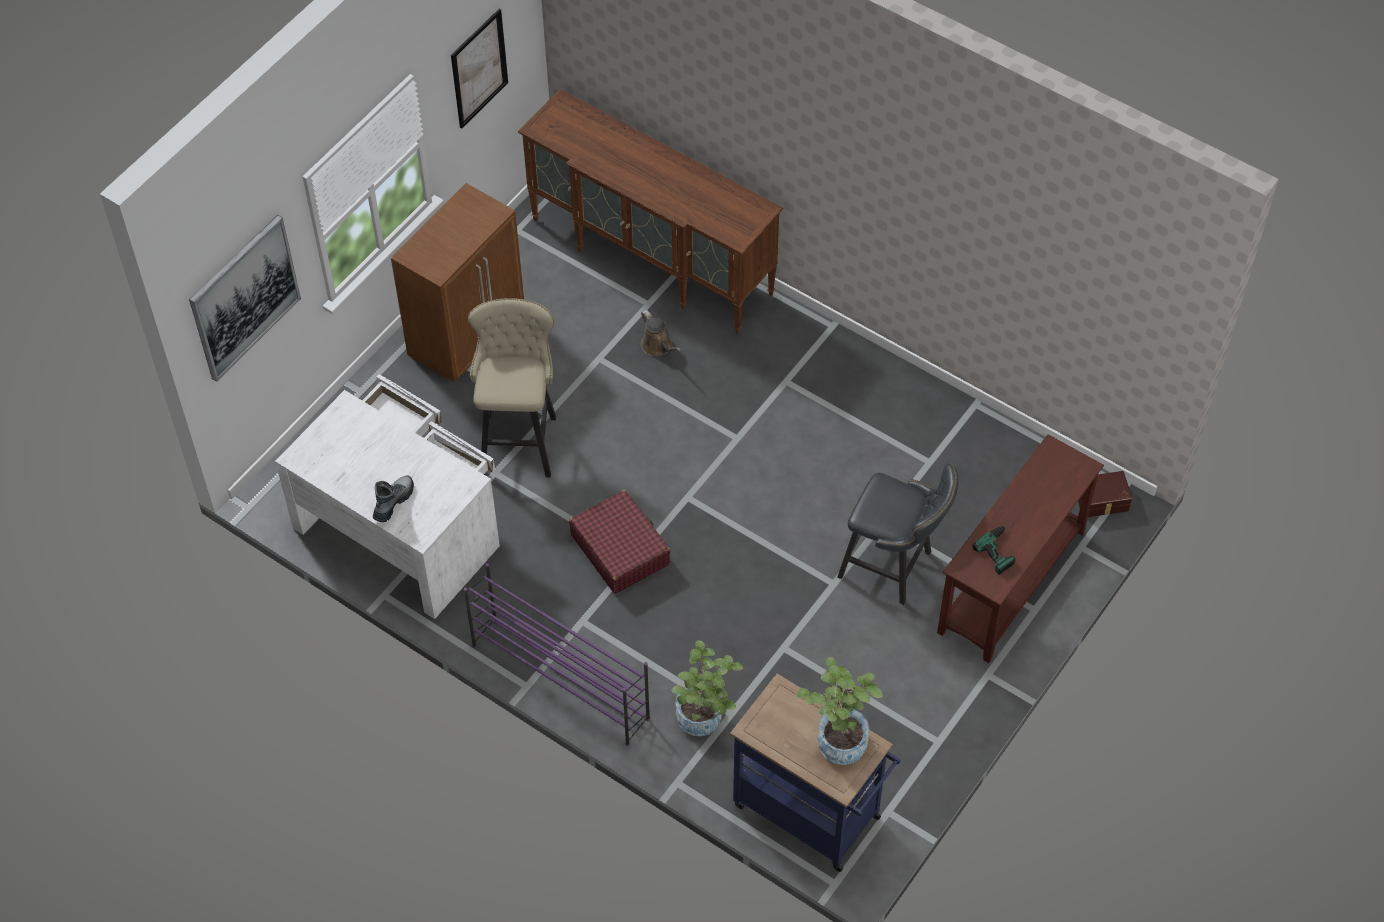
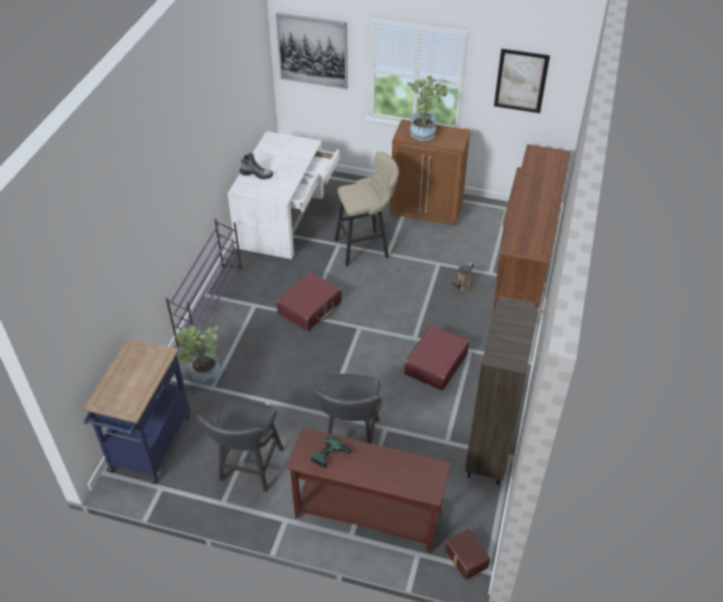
camera: 70 degrees right, 10 degrees down
(795, 429) = (435, 364): none -> red suitcase
(838, 737) = (135, 391): potted plant -> potted plant (425, 131)
(897, 700) = (248, 471): none -> grey stool
(966, 424) = (489, 455): none -> brown bookcase

